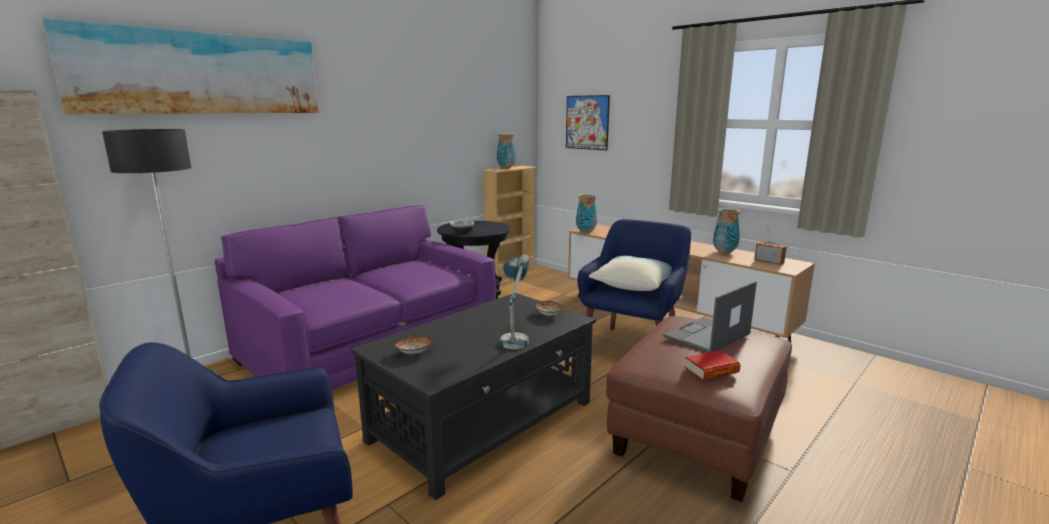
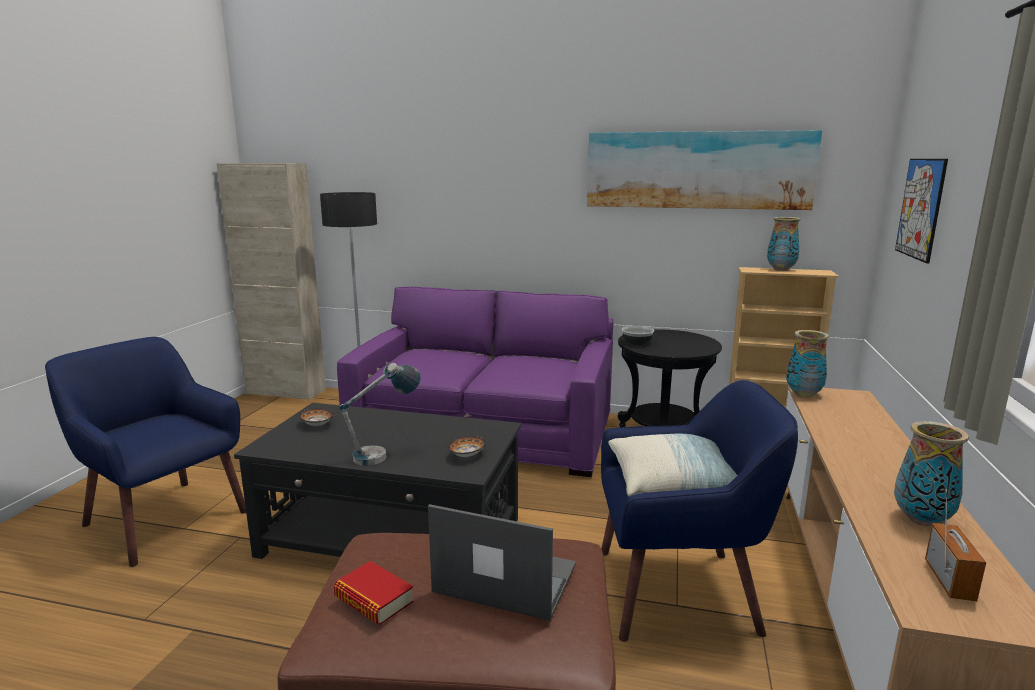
camera: 60 degrees right, 0 degrees up
(201, 73) = (410, 145): picture -> picture (697, 170)

